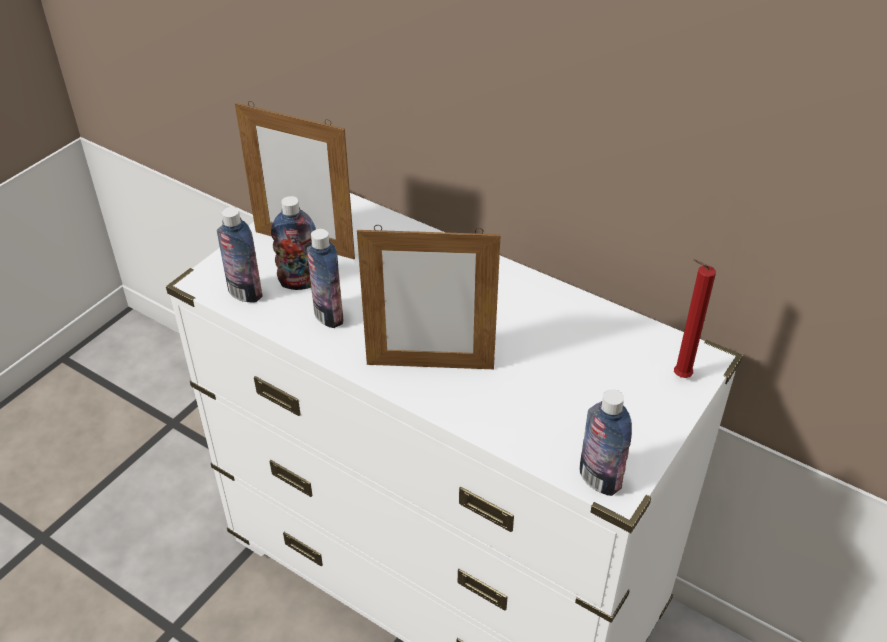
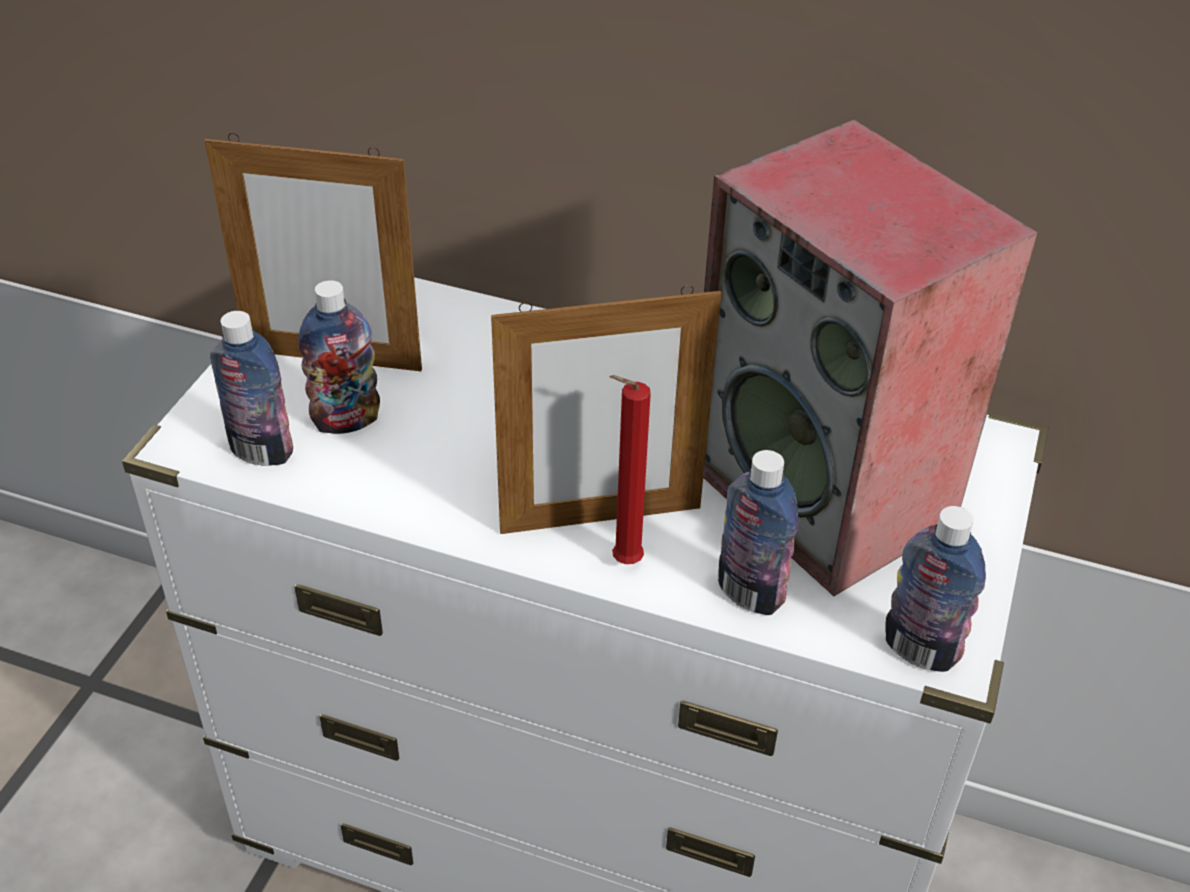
camera: 15 degrees left, 0 degrees up
(328, 316) = (412, 466): bottle -> bottle (750, 593)
(576, 373) = (825, 493): none -> speaker
(678, 377) = (973, 474): red candle -> red candle (622, 563)

